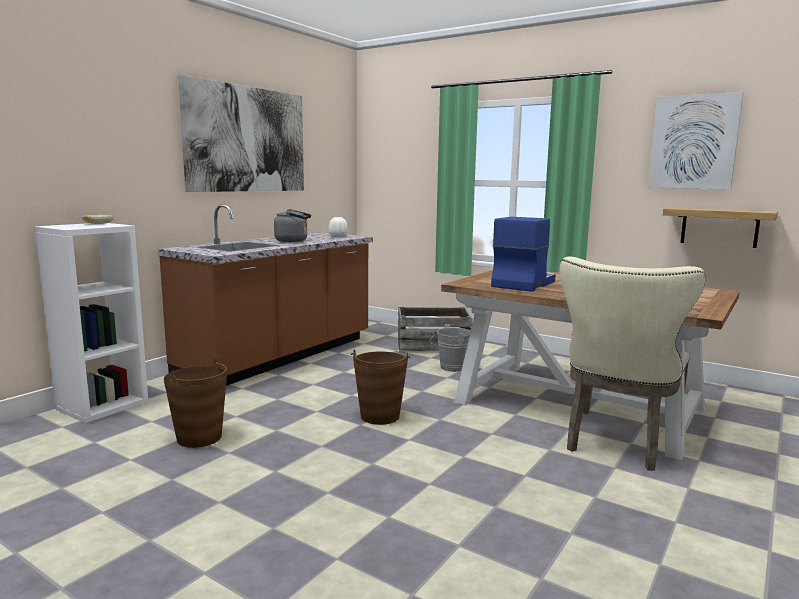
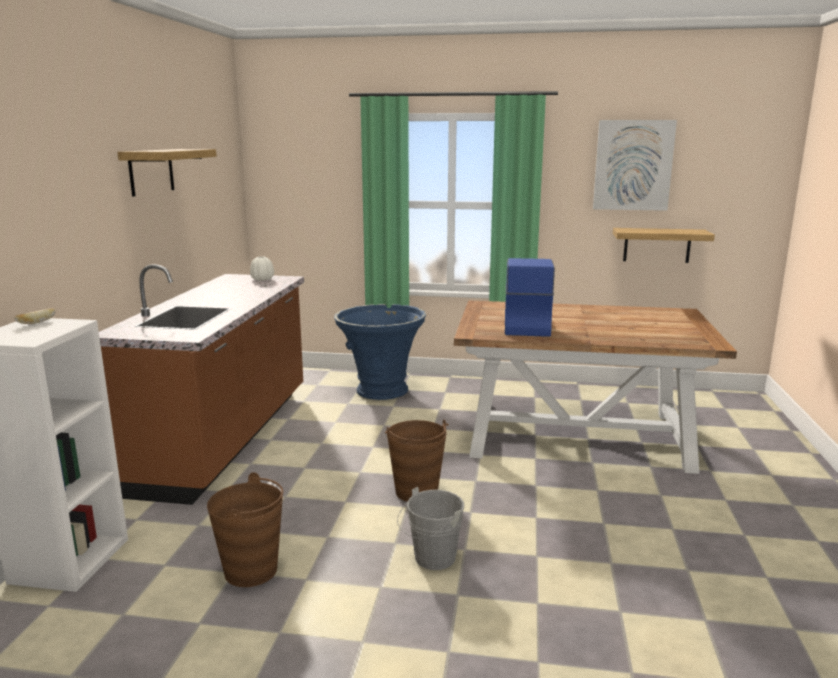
camera: 25 degrees left, 5 degrees up
(247, 139) = (151, 171): picture -> shelf
(293, 241) = (231, 297): grey kettle -> none
(433, 346) = (381, 390): crate -> blue planter
(450, 368) = (425, 415): grey bucket -> grey bucket (431, 559)
(618, 443) = (641, 468): beige chair -> none

